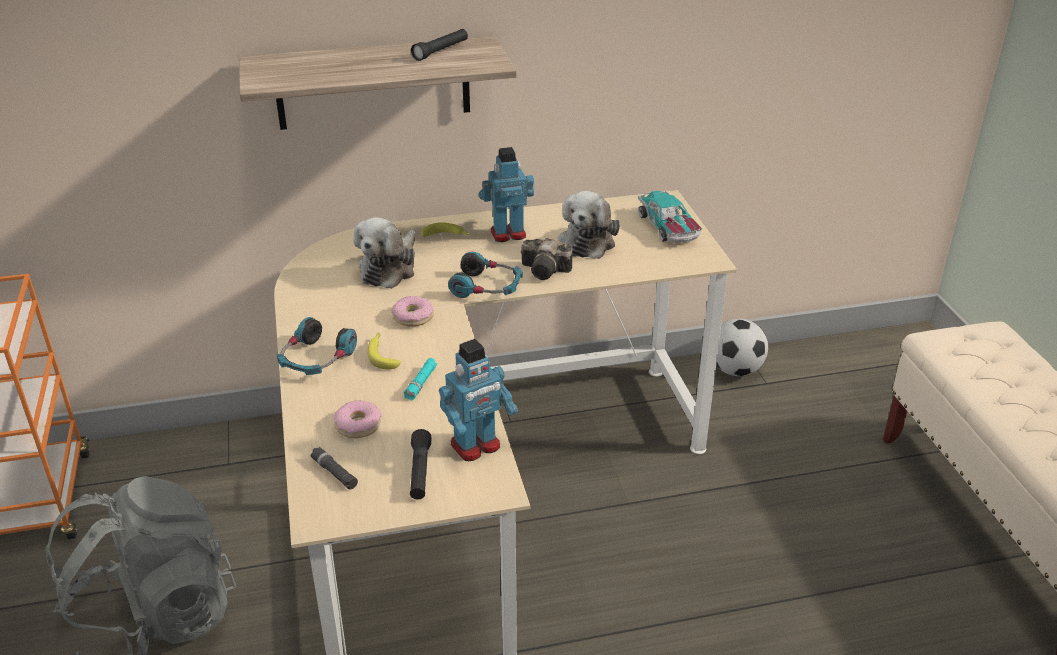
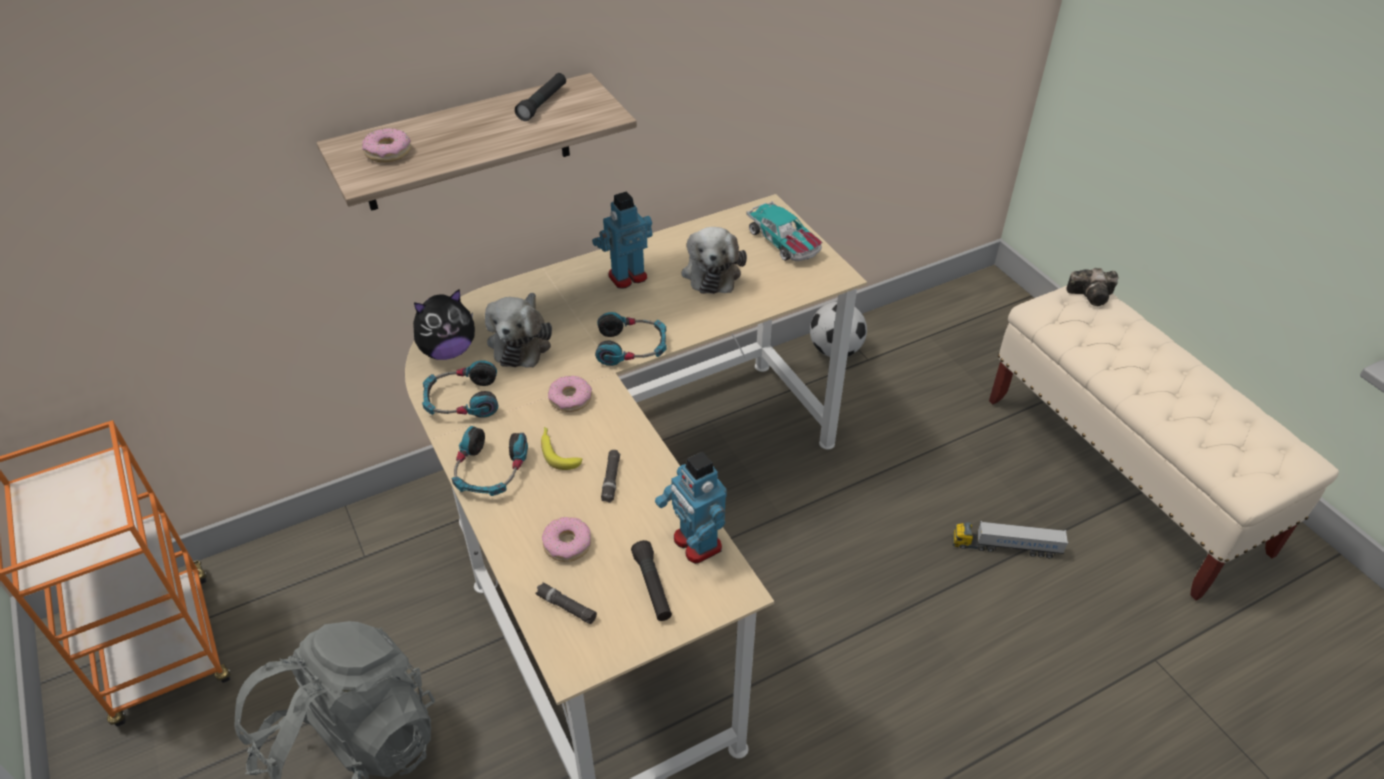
camera: 15 degrees left, 10 degrees up
(292, 68) = (388, 152): none -> donut
(317, 303) = (462, 400): none -> headphones
(323, 266) = (448, 351): none -> plush toy
(421, 383) = (611, 479): turquoise flashlight -> black flashlight
(447, 236) = (565, 290): banana -> none
(476, 446) = (696, 543): toy robot -> toy robot turned 105 degrees clockwise
(547, 271) = (684, 316): camera -> camera (1093, 295)
(856, 576) = (1006, 547): none -> toy truck

